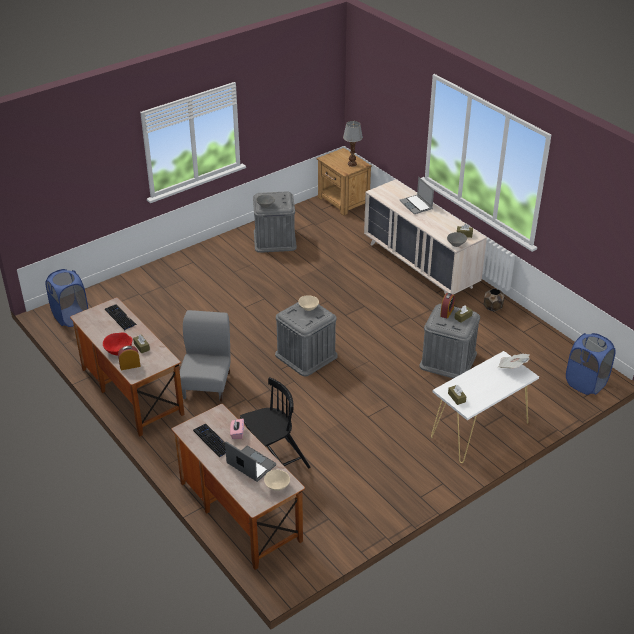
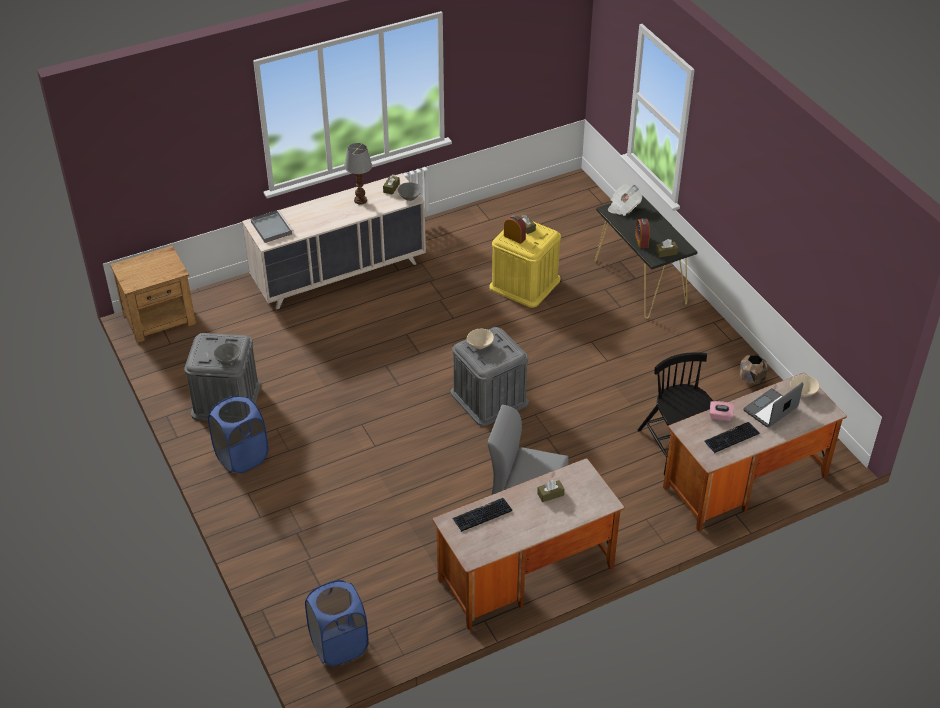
camera: 80 degrees left, 5 degrees up
(118, 350) = (554, 518): red bowl -> none
(130, 365) = (587, 507): alarm clock -> alarm clock (641, 241)
(352, 164) = (160, 262): table lamp -> table lamp (360, 200)
(392, 191) = (271, 227): none -> grey tray
(416, 205) = (313, 213): laptop -> none
(448, 360) = (524, 283): grey storage box -> yellow storage box
(479, 430) = (640, 282): white console table -> black console table
(492, 308) = (441, 233): brown planter -> brown planter (751, 379)
(586, 383) = (582, 197): blue laundry basket -> blue laundry basket (242, 457)

